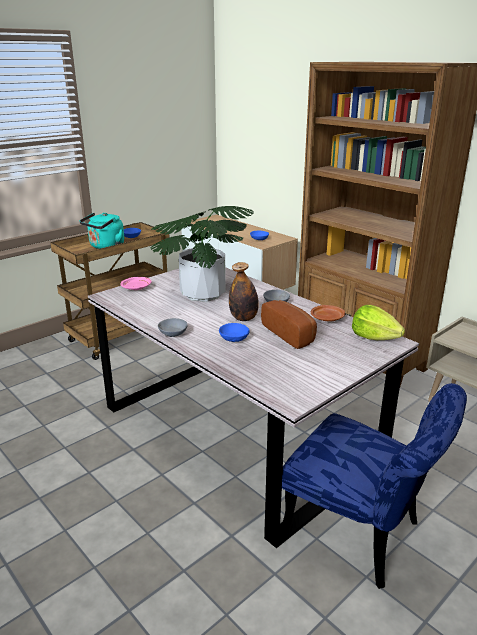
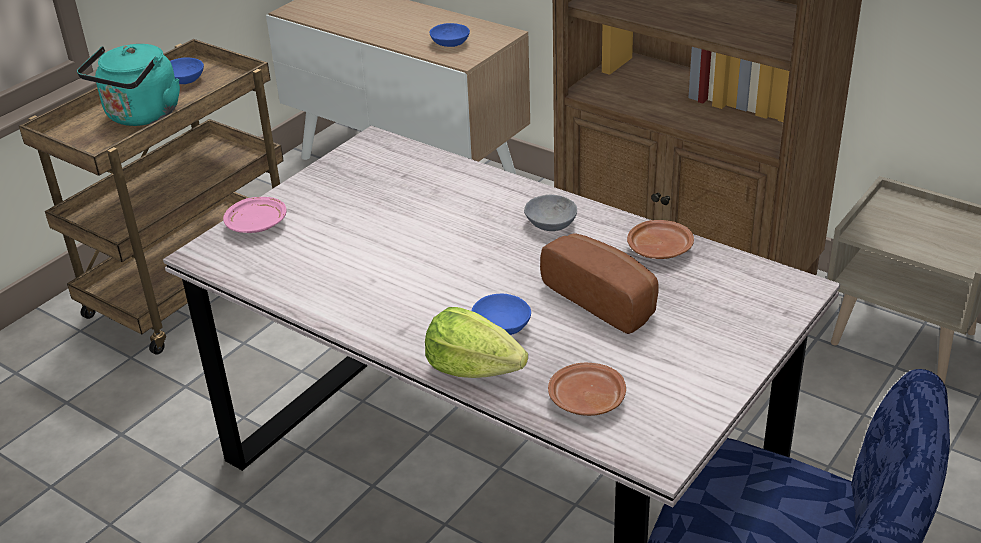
camera: 10 degrees left, 10 degrees up
(174, 333) = (381, 332): grey bowl -> none
(202, 294) = (398, 222): potted plant -> none
(243, 318) = (502, 273): bottle -> none
(264, 373) = (586, 400): none -> brown plate
(374, 337) = (758, 283): lettuce -> lettuce (473, 368)

